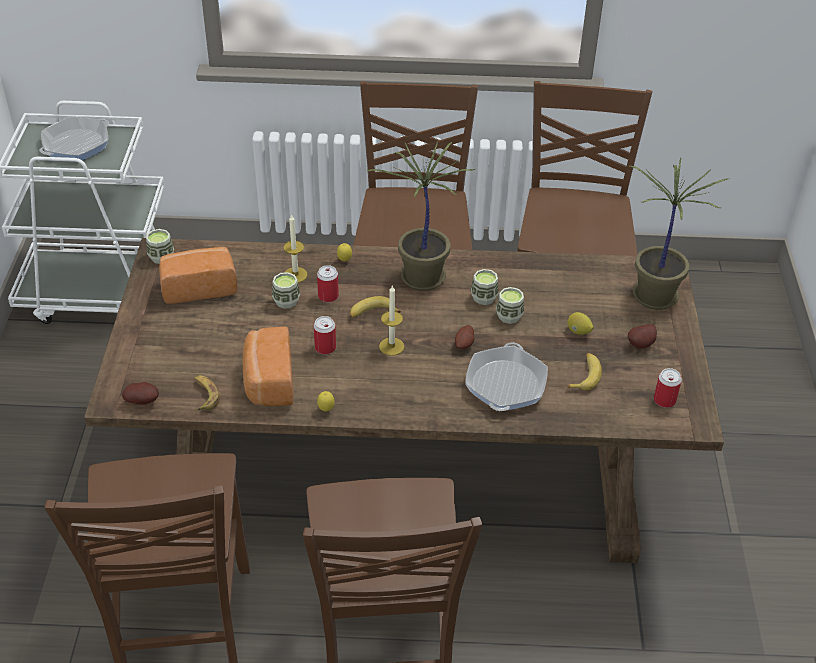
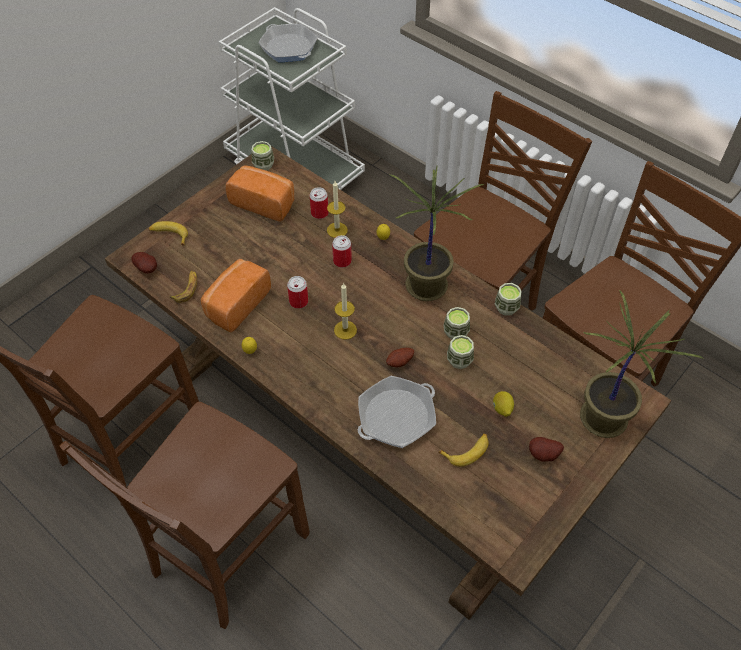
camera: 40 degrees right, 10 degrees up
(76, 144) = (288, 47): frying pan -> frying pan turned 60 degrees clockwise
(286, 301) = (310, 248): cup -> cup (506, 307)
(372, 313) = (359, 294): banana -> banana (169, 235)
(664, 400) = (510, 518): can -> can (319, 213)

